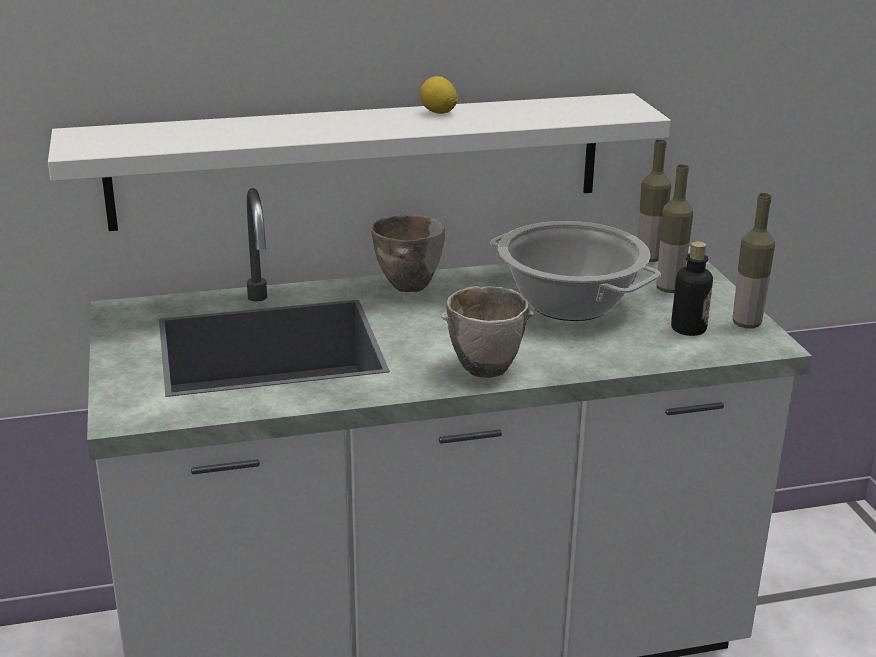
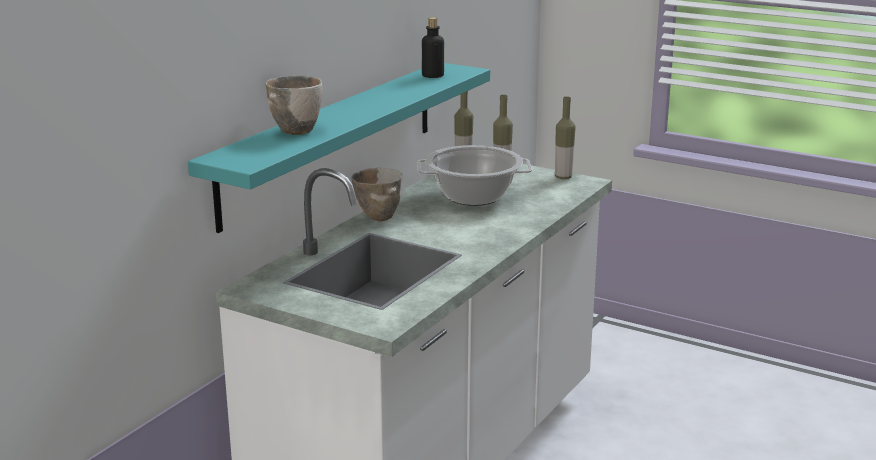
camera: 45 degrees left, 5 degrees down
(359, 160) = (332, 140): white shelf -> turquoise shelf
(438, 112) = (378, 94): lemon -> none
(488, 368) = (502, 235): bowl -> bowl (298, 131)
(688, 329) = (545, 188): bottle -> bottle (432, 75)

